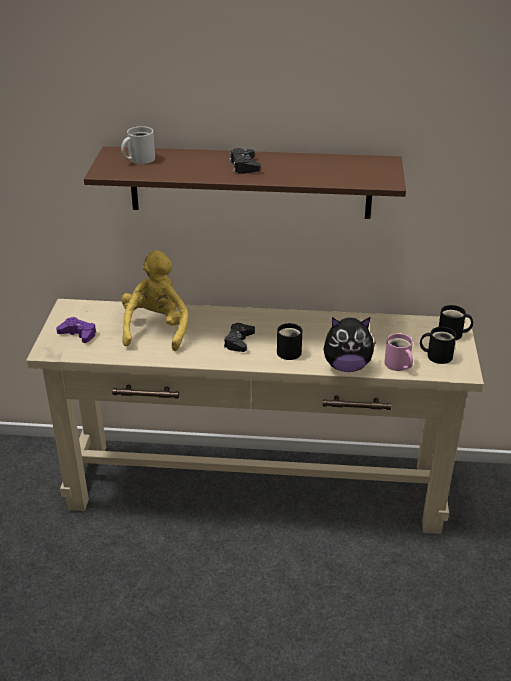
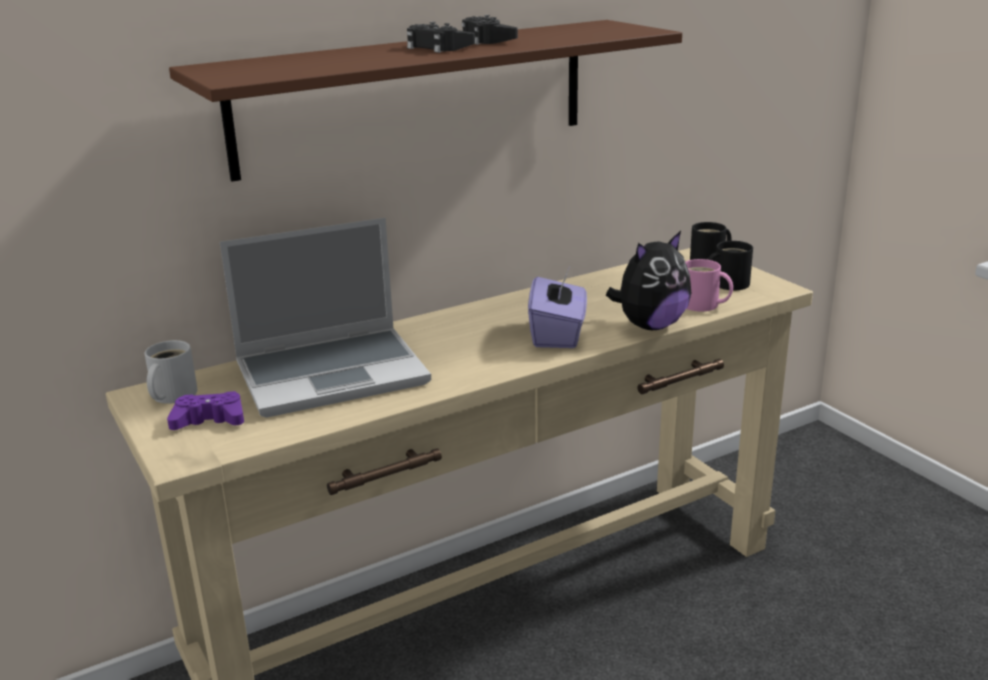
camera: 35 degrees left, 10 degrees down
(139, 159) = (263, 65): white mug -> white mug (171, 395)
(156, 329) = (333, 373): yellow plush toy -> laptop
(239, 341) = (475, 347): black game controller -> black game controller (488, 40)
(290, 351) = (558, 334): black mug -> purple tissue box

